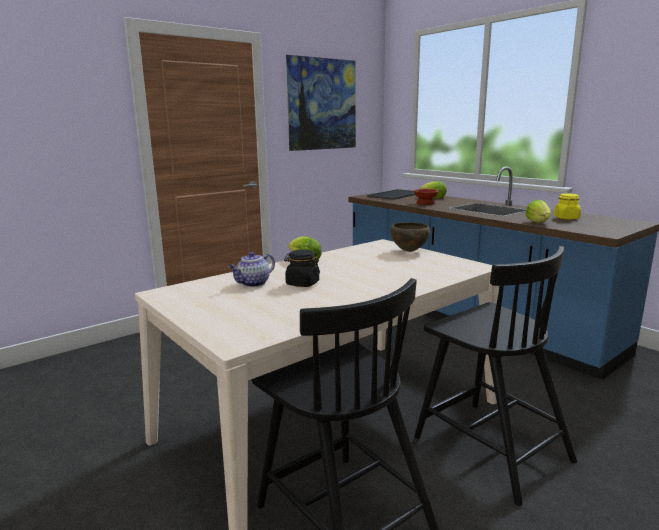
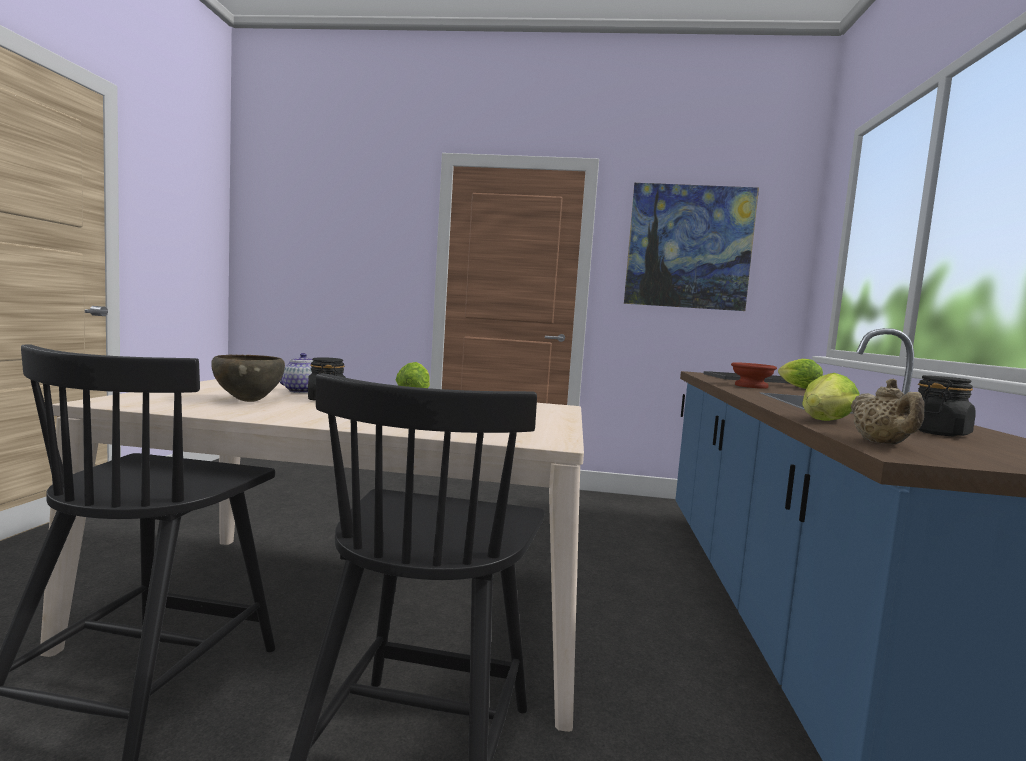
camera: 45 degrees right, 10 degrees down
(408, 251) = (549, 416): brown bowl -> brown bowl (249, 401)
(566, 218) = (937, 433): yellow jar -> black jar
(587, 230) = (882, 443): none -> beige teapot

